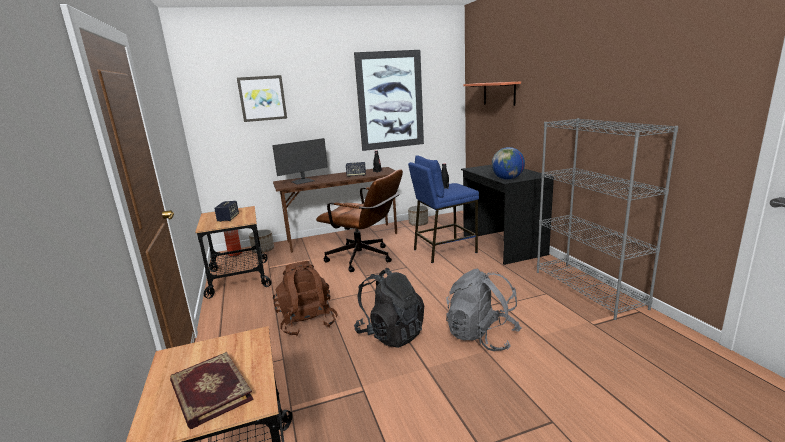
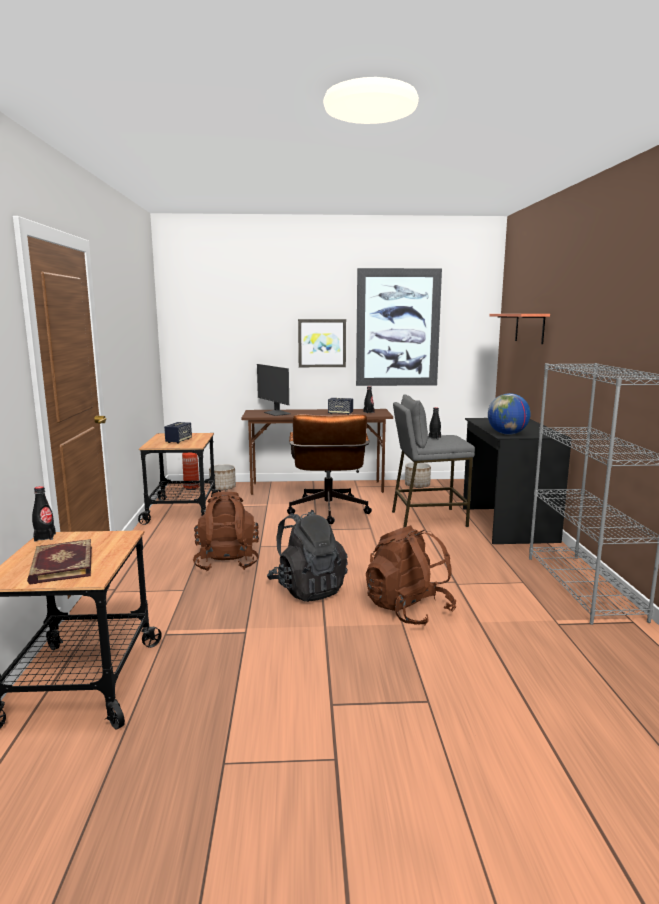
camera: 15 degrees right, 5 degrees down
(167, 357) = (45, 537): none -> black bottle
(262, 98) = (245, 314): picture -> picture (322, 343)
(303, 181) = (276, 413): monitor -> monitor turned 75 degrees clockwise
(365, 259) = (328, 513): brown office chair -> brown office chair turned 45 degrees clockwise
(444, 251) = (428, 518): blue stool -> grey stool
(481, 336) = (408, 610): grey backpack -> brown backpack

